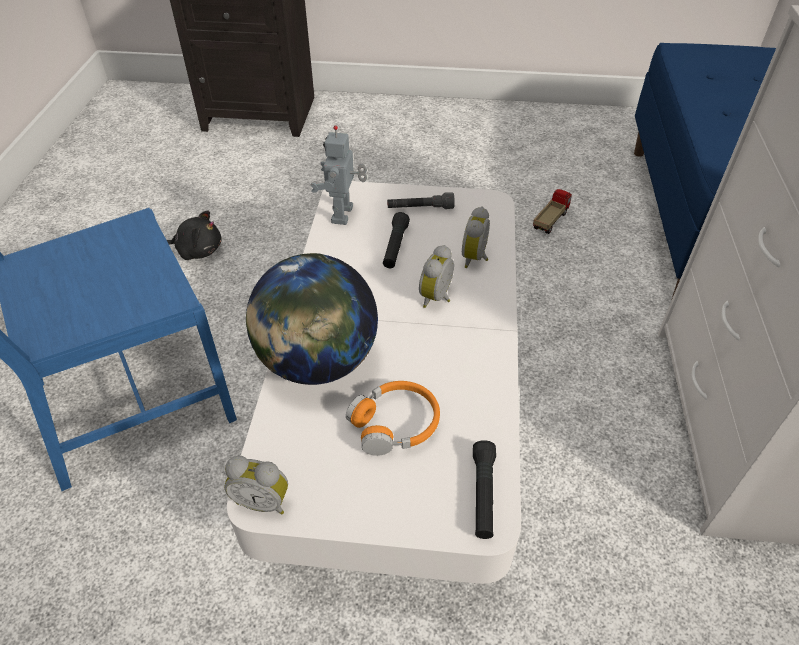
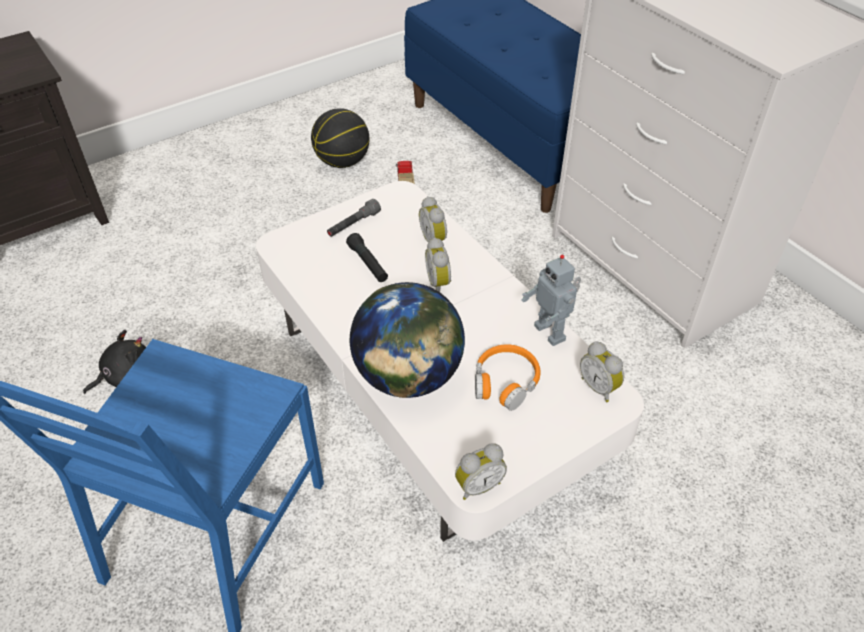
camera: 40 degrees left, 0 degrees up
(344, 215) = (299, 261): toy robot -> toy robot (551, 332)
(483, 494) = (599, 387): black flashlight -> alarm clock
(518, 171) = (343, 162): none -> basketball

